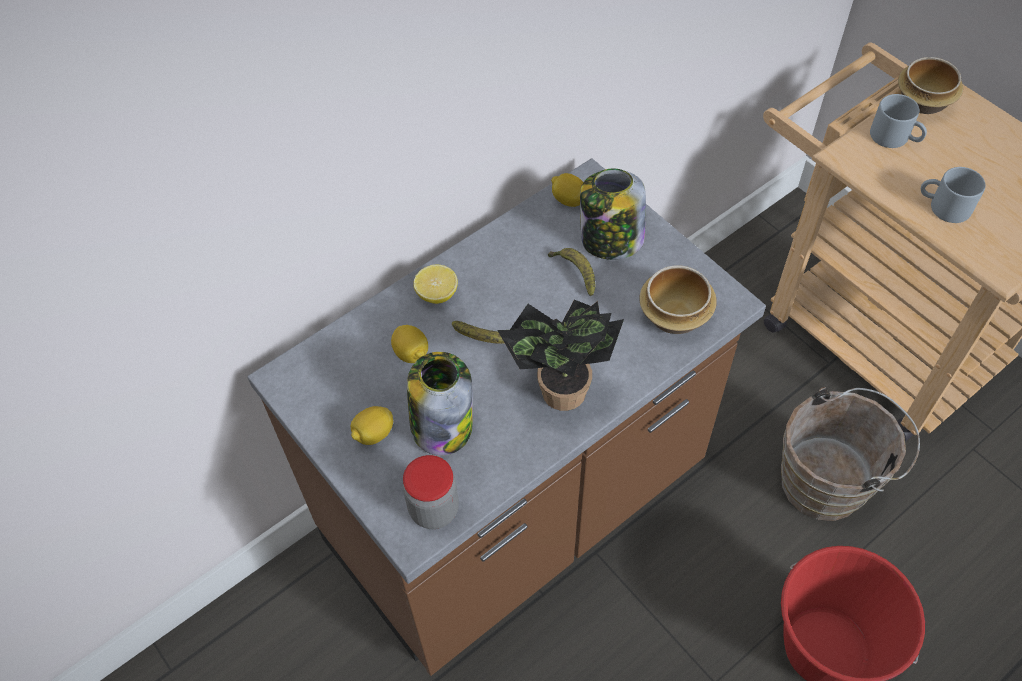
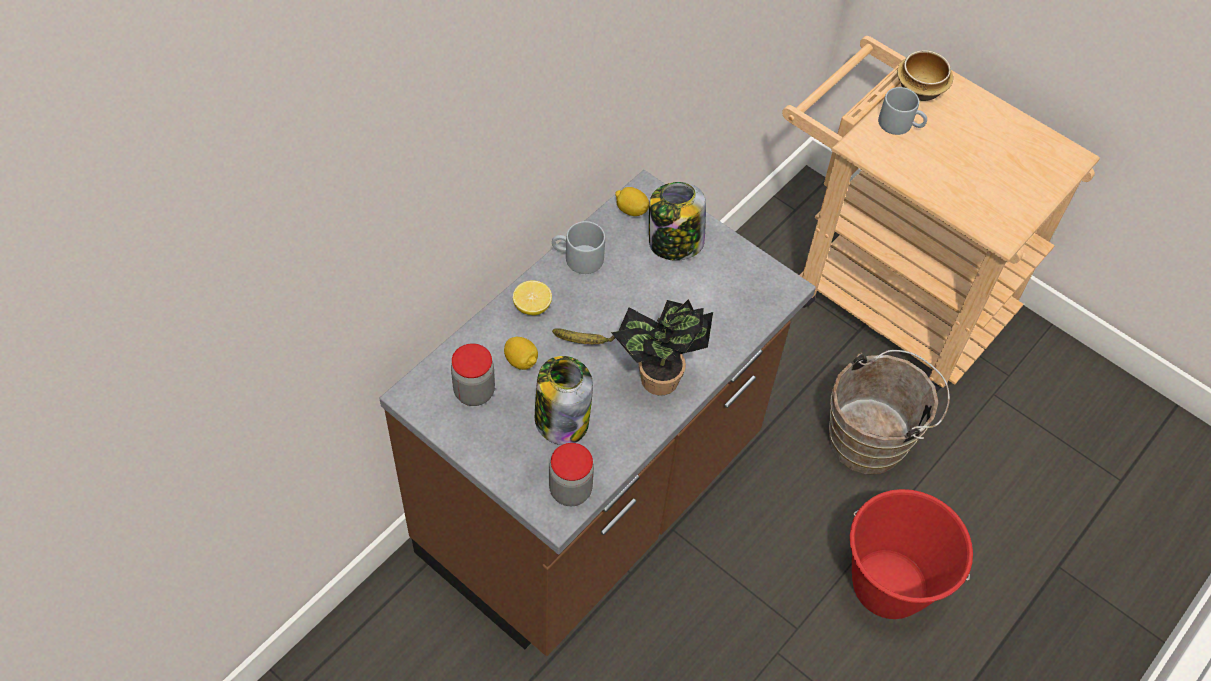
camera: 15 degrees left, 0 degrees up
(351, 381) = (474, 392): none -> jar
(373, 434) = (504, 434): lemon -> none
(575, 273) = (649, 275): banana -> none
(675, 317) = (742, 305): bowl -> none
(943, 207) = (948, 184): grey mug -> grey mug (577, 258)

